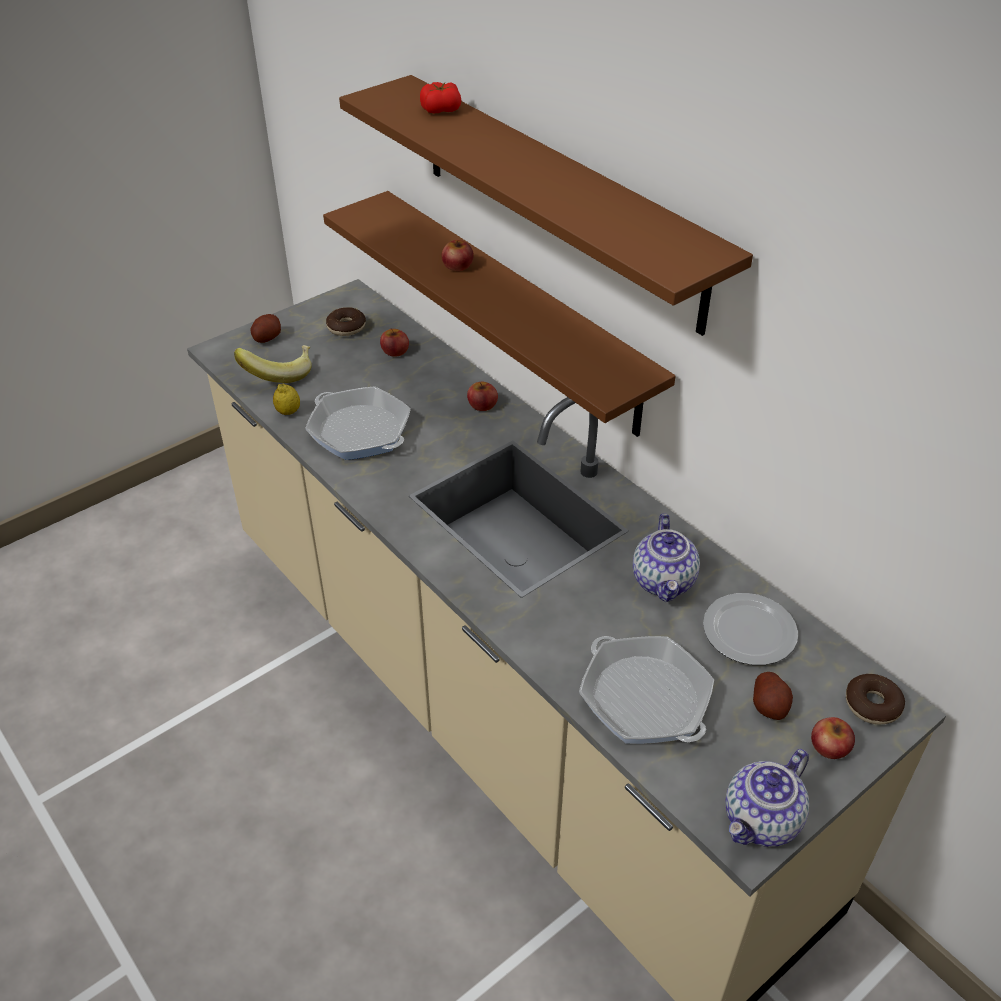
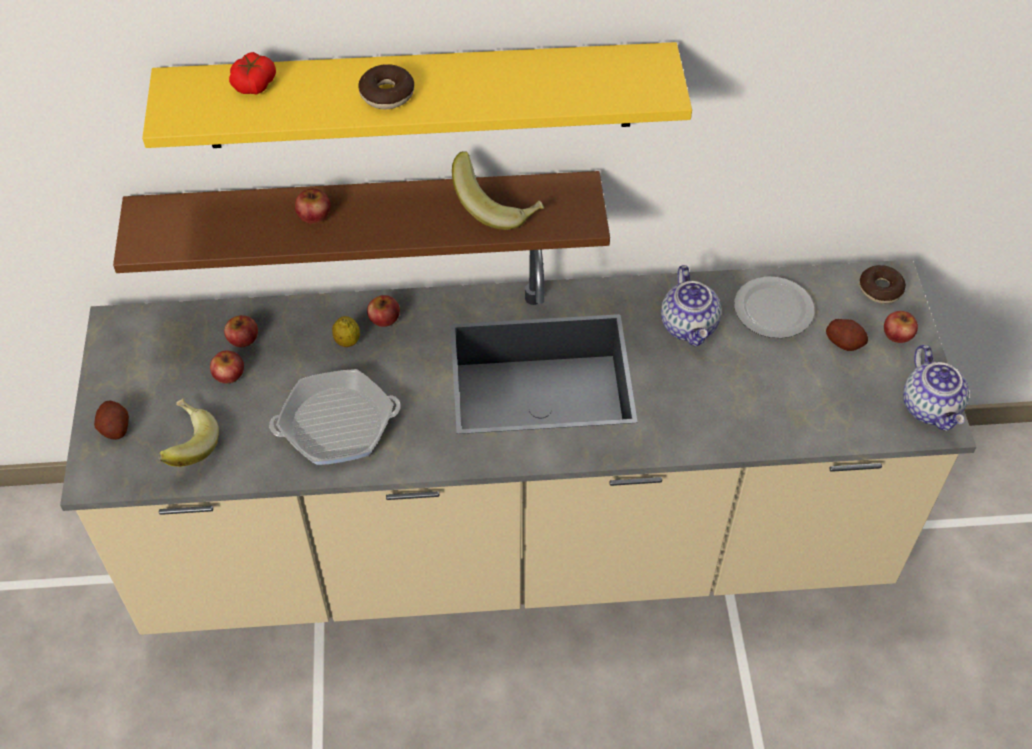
camera: 55 degrees left, 10 degrees up
(288, 412) = (255, 466): lemon -> lemon (347, 341)
(346, 327) = (165, 356): donut -> donut (387, 94)
(357, 360) = (229, 374): none -> apple
(558, 200) = (419, 95): brown shelf -> yellow shelf
(567, 341) = (497, 206): none -> banana
(644, 698) = (789, 406): frying pan -> none
(664, 581) = (689, 326): teapot -> teapot turned 45 degrees clockwise

